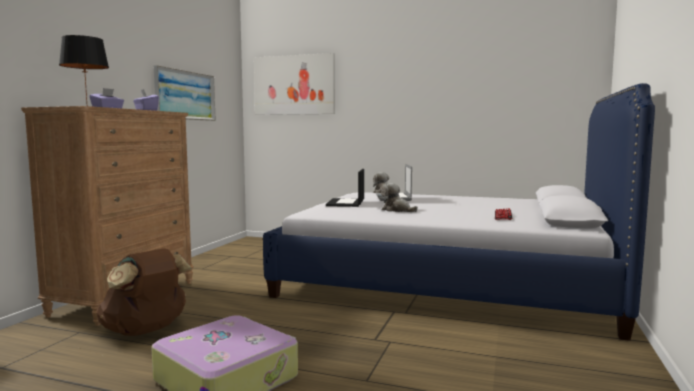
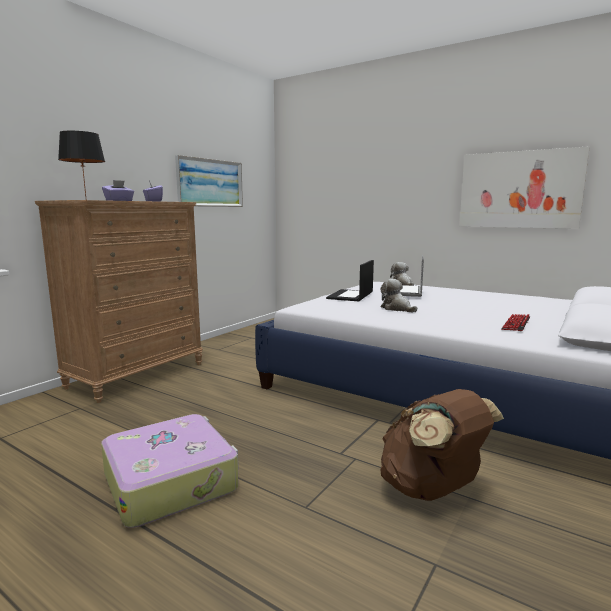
camera: 15 degrees right, 5 degrees up
(146, 331) = (133, 414): brown backpack -> brown backpack (432, 490)
(294, 85) = (322, 169): picture -> picture (519, 190)

